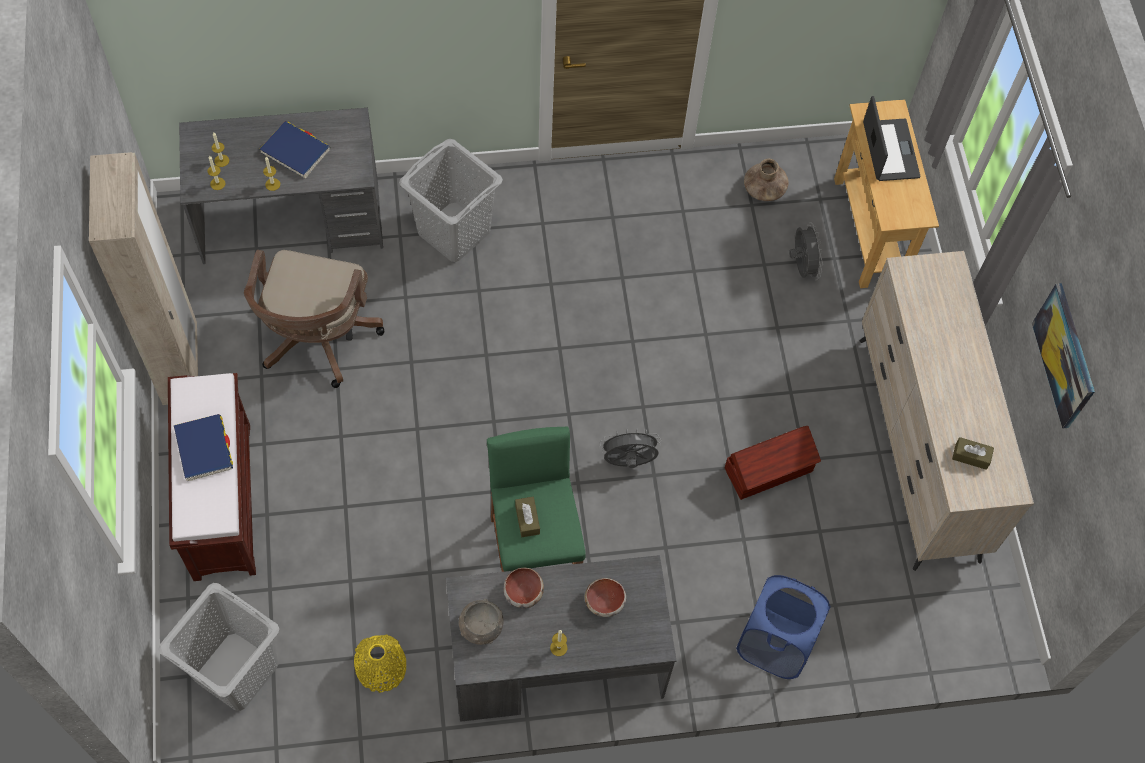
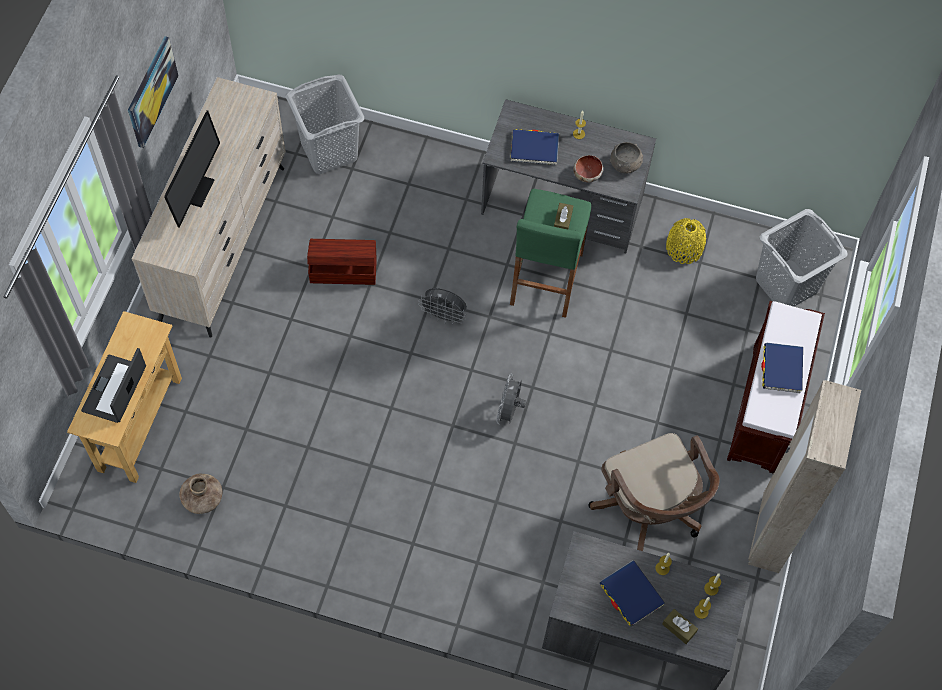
camera: 155 degrees left, 0 degrees up
(317, 340) = (649, 511): brown office chair -> brown office chair turned 120 degrees clockwise
(454, 231) = (493, 567): grey laundry basket -> grey laundry basket (329, 151)
(605, 601) = (534, 148): bowl -> blue book
(774, 644) = (408, 161): blue laundry basket -> none
(801, 266) = (216, 415): grey fan -> grey fan (510, 411)
(957, 351) = (193, 189): none -> monitor
(971, 456) = (237, 119): brown tissue box -> brown tissue box (679, 628)

